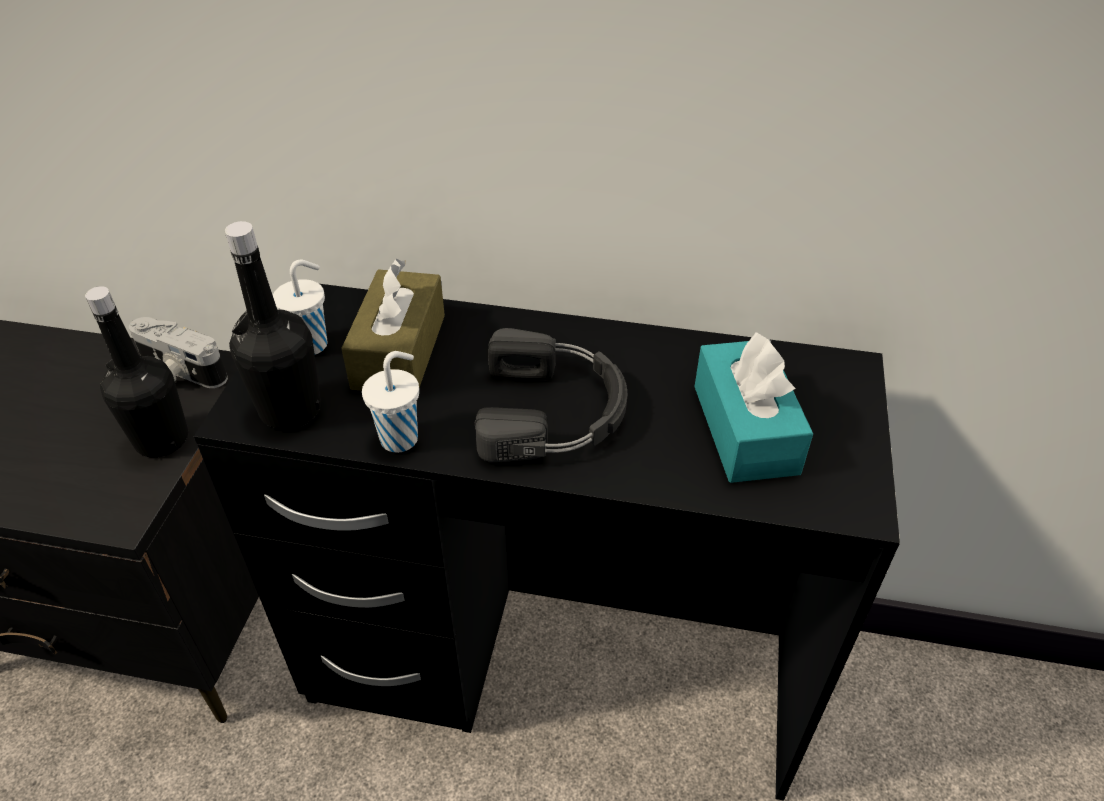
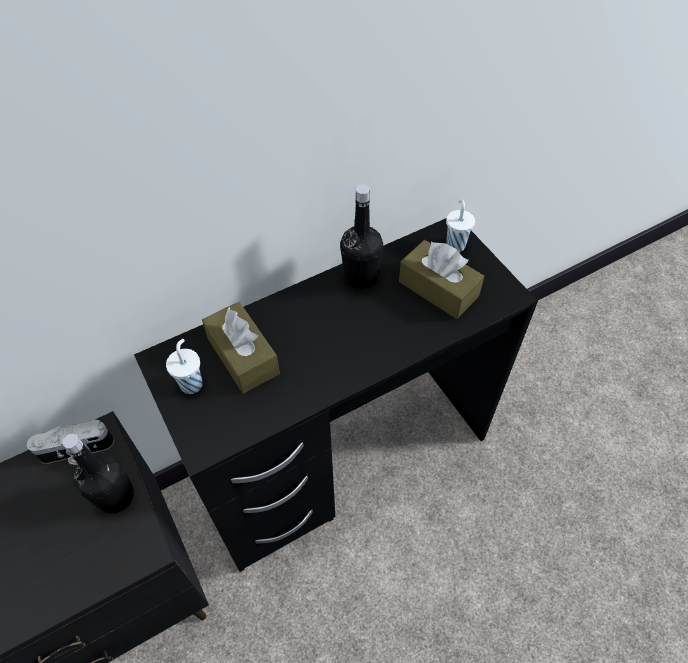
camera: 40 degrees left, 10 degrees up
(290, 409) = (224, 426): black bottle -> black bottle (361, 277)
(401, 438) = (297, 400): white cup -> white cup (455, 244)
(554, 410) = (351, 336): black headphones -> none
(745, 429) = (438, 289): turquoise tissue box -> brown tissue box

